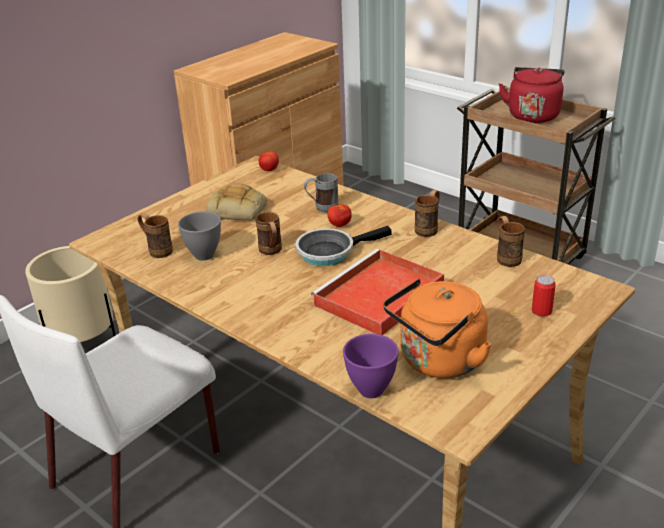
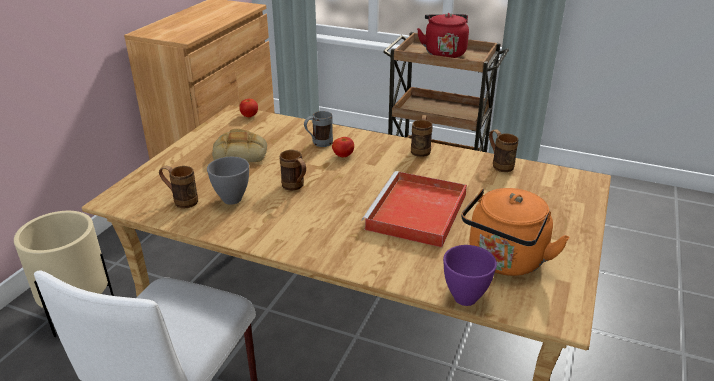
camera: 20 degrees left, 0 degrees up
(330, 252) = (349, 180): frying pan -> none
(541, 311) = (556, 204): can -> none

